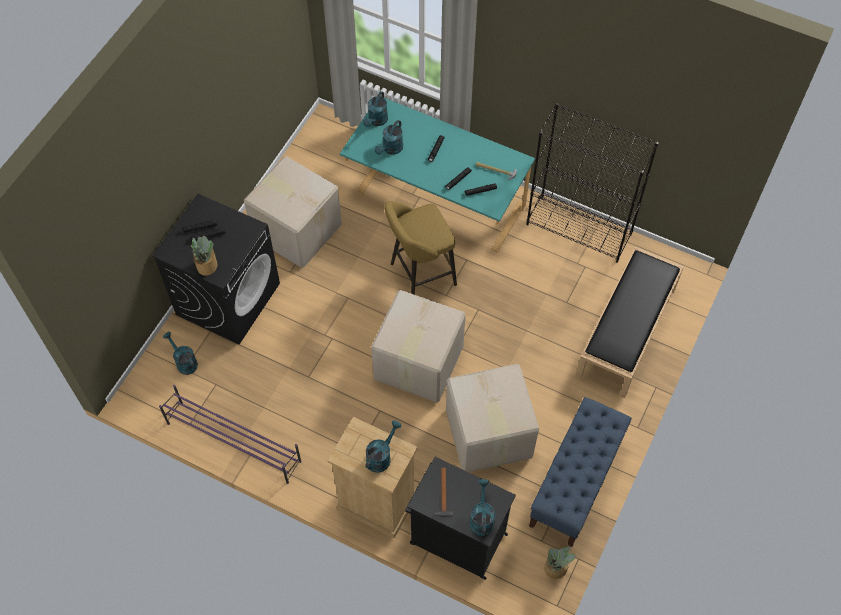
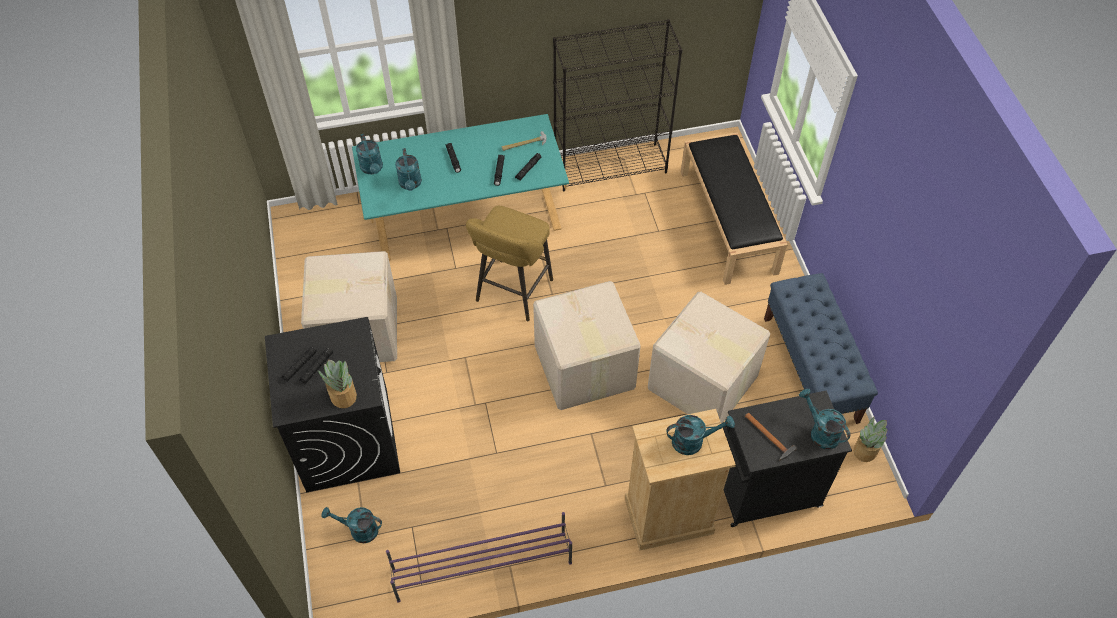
camera: 40 degrees left, 5 degrees down
(381, 456) = (693, 441): turquoise watering can -> turquoise watering can turned 90 degrees clockwise

